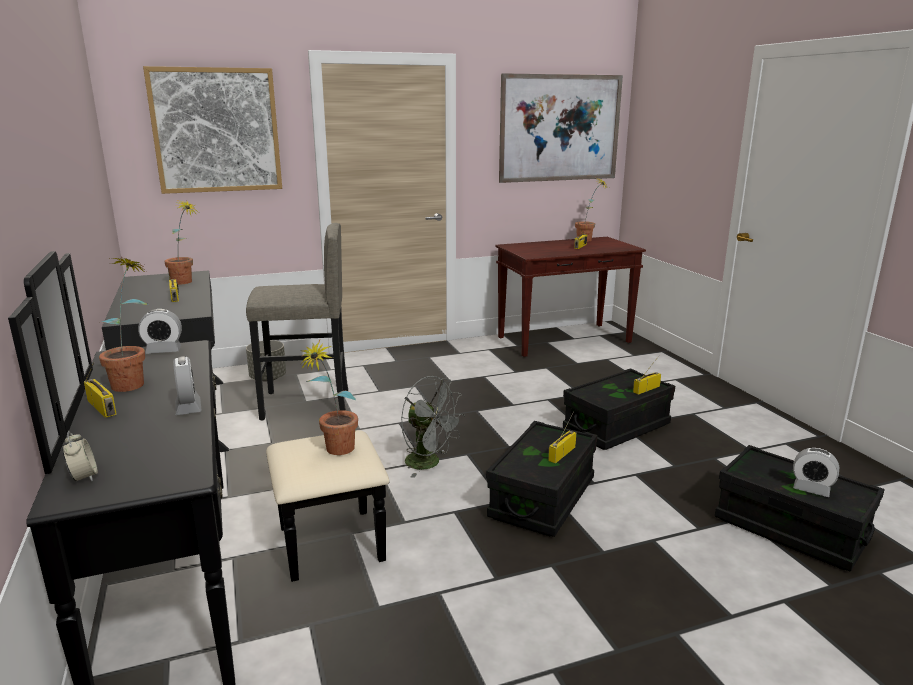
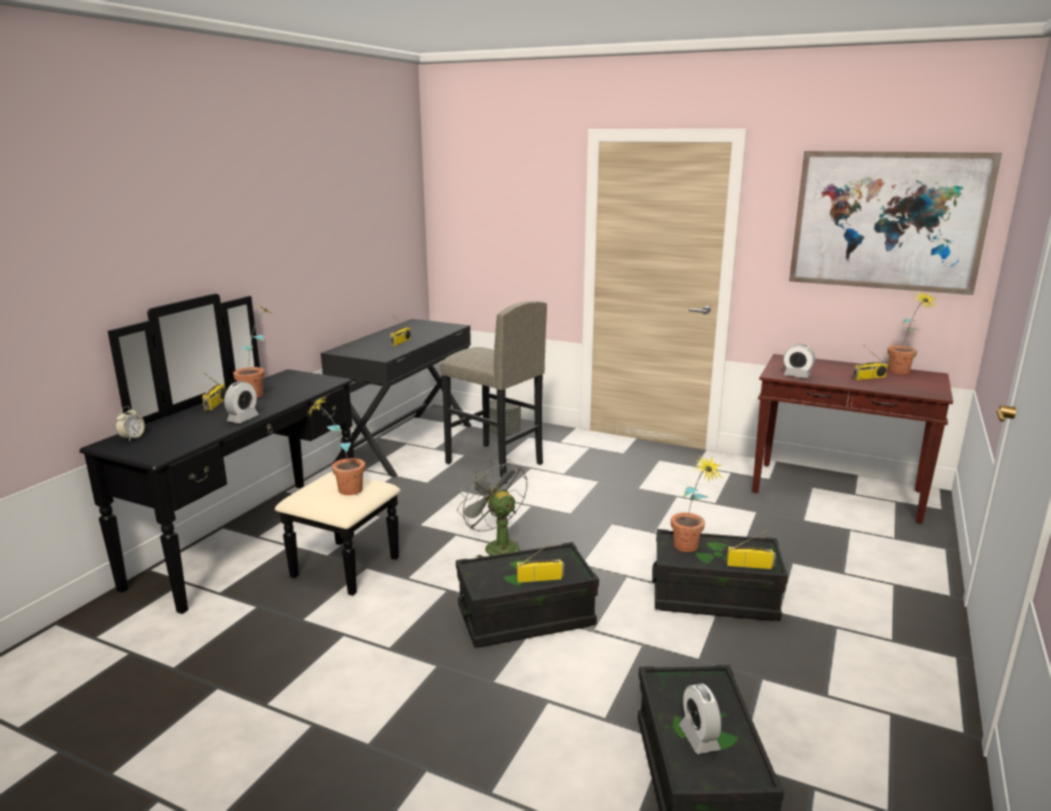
camera: 45 degrees right, 0 degrees up
(163, 350) = (314, 379): alarm clock -> alarm clock (797, 375)
(186, 282) = (433, 332): potted plant -> potted plant (690, 549)
(216, 130) = (504, 203): picture -> none
(429, 463) = (496, 547): grey fan -> grey fan turned 150 degrees clockwise

